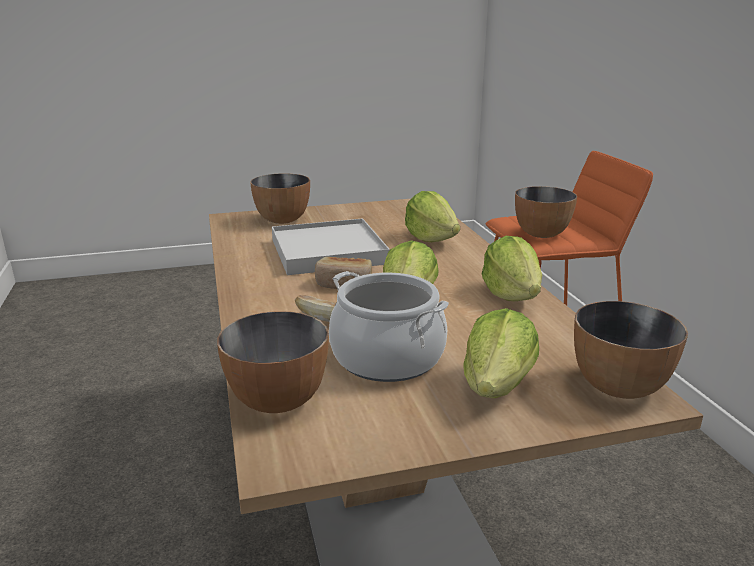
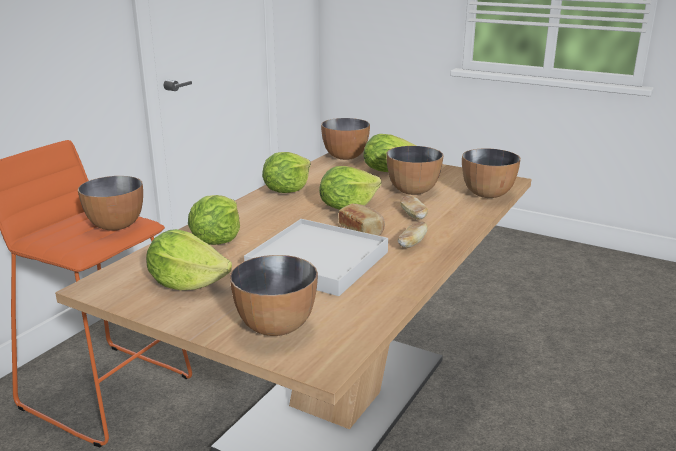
camera: 135 degrees left, 0 degrees up
(278, 290) = (412, 243): none -> bread
(377, 217) = (187, 284): none -> lettuce
(387, 357) = (412, 190): cooking pot -> bowl

